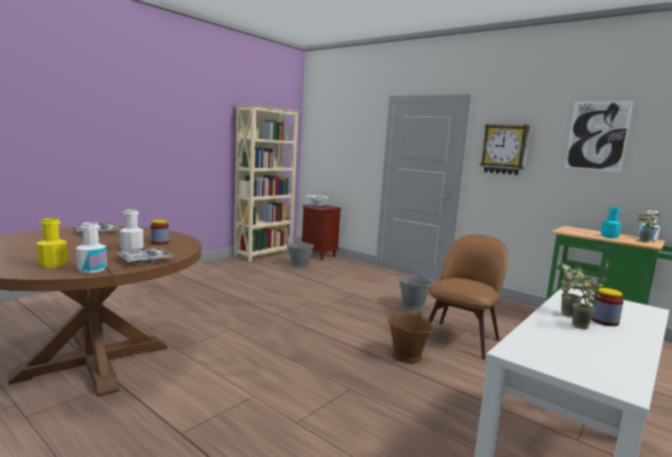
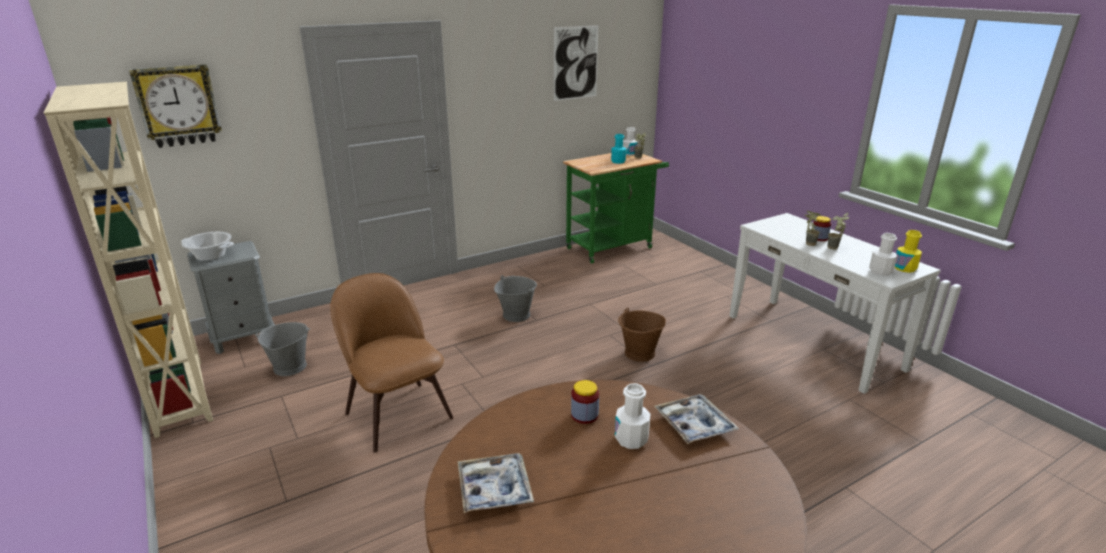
camera: 70 degrees left, 15 degrees up
(53, 265) = (731, 506): yellow bottle -> yellow bottle (904, 268)
(92, 269) = (748, 465): white bottle -> white bottle (880, 271)
(318, 255) = (243, 337): brown nightstand -> grey nightstand
(461, 338) = (608, 312): brown chair -> brown chair (396, 413)
(504, 149) = (493, 90): wall clock -> wall clock (178, 105)

